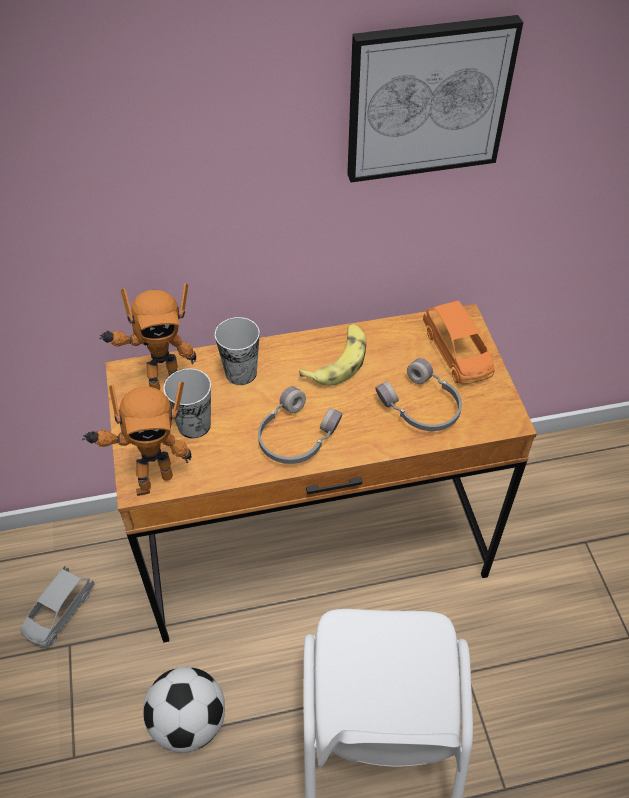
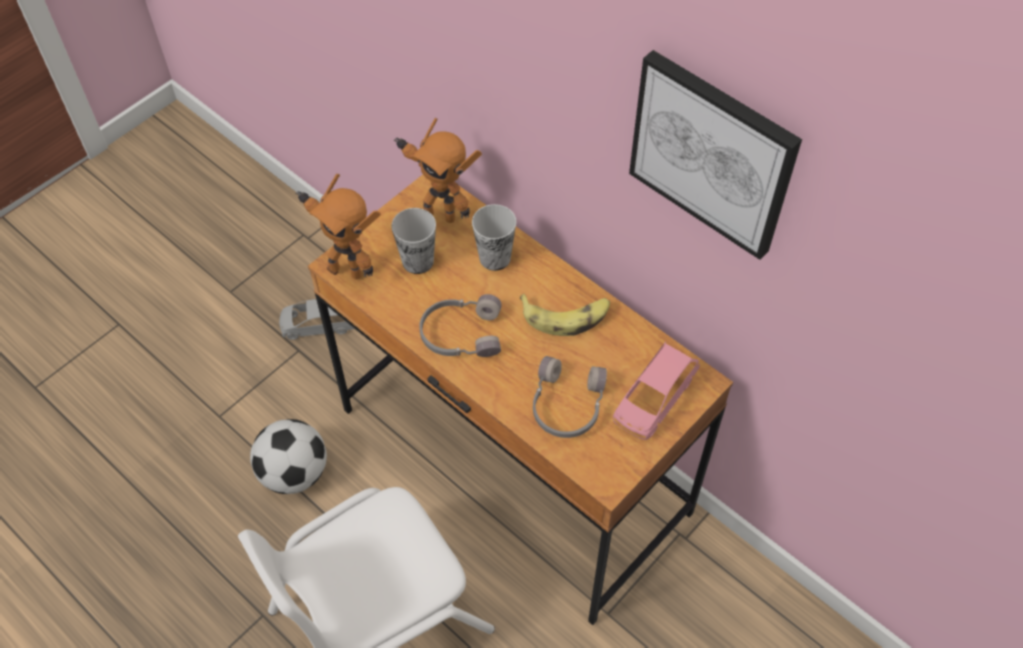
camera: 55 degrees right, 5 degrees up
(457, 353) = (654, 399): orange toy car -> pink toy car

